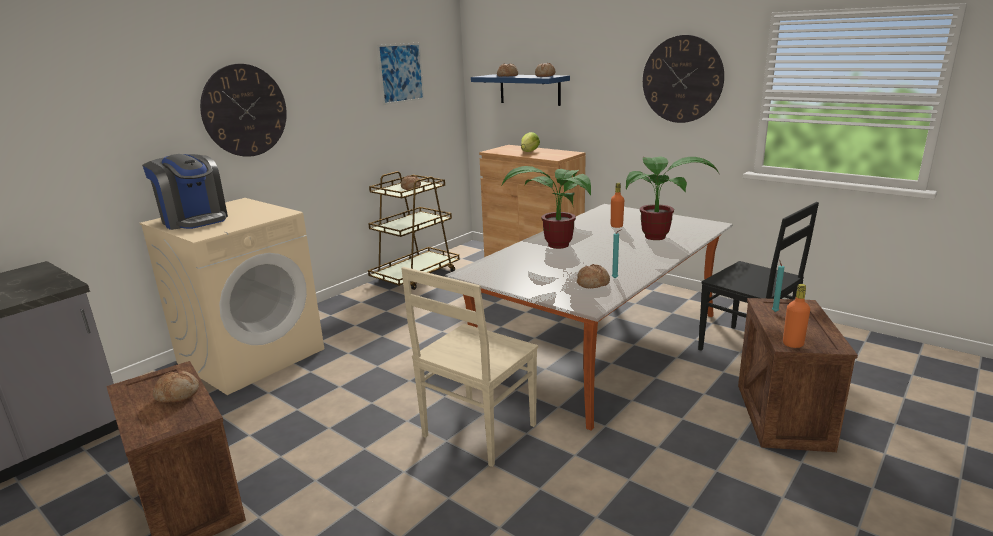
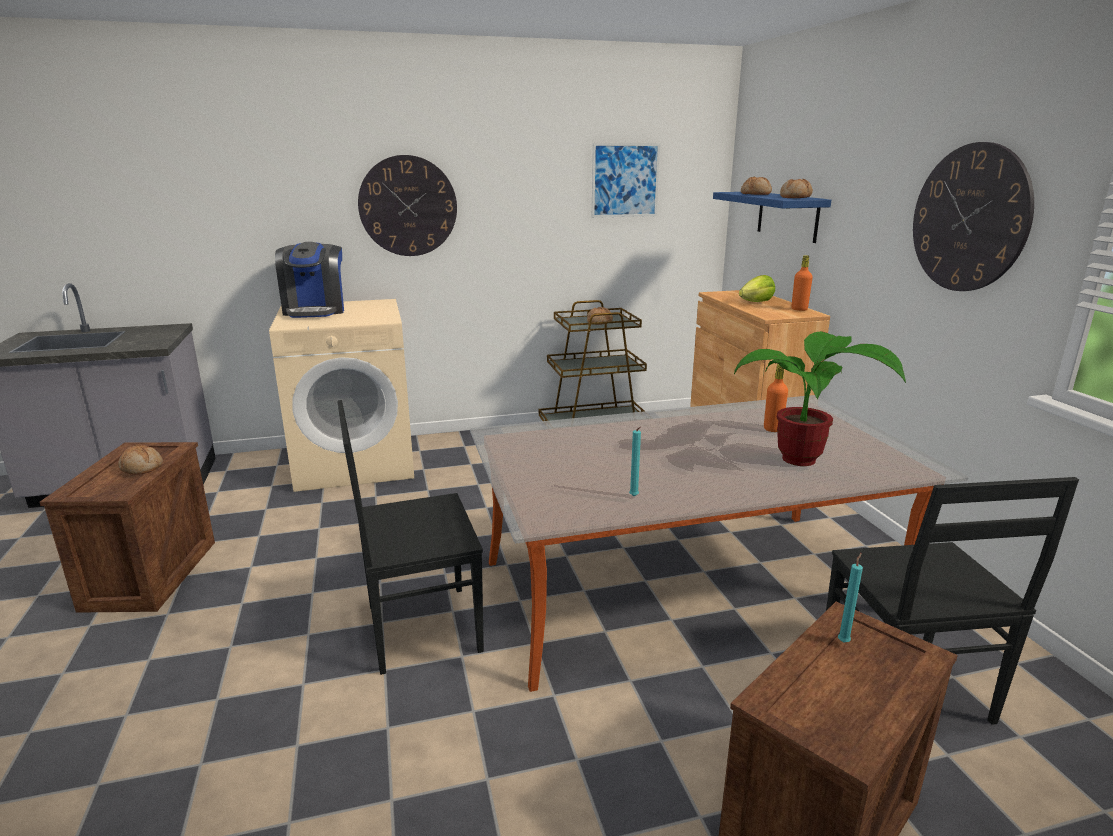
camera: 35 degrees right, 0 degrees up
(477, 432) = (419, 628): beige chair -> black chair
(554, 246) = (643, 431): potted plant -> none
(592, 283) = (595, 492): bread -> none
(793, 344) = (779, 706): orange bottle -> orange bottle (799, 309)

